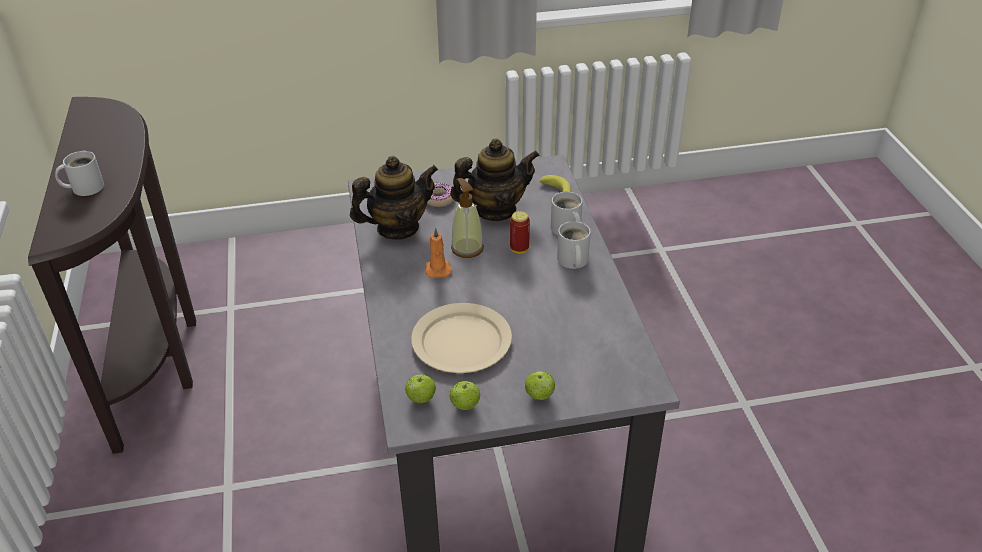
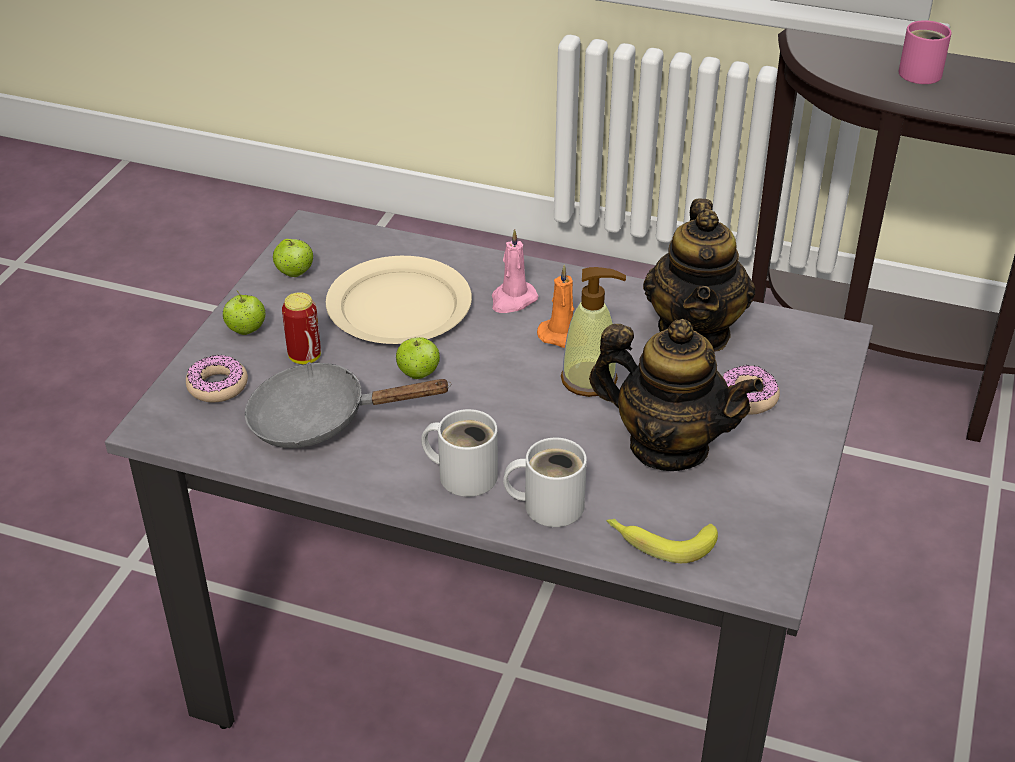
camera: 120 degrees right, 0 degrees up
(85, 187) = (921, 72): white mug -> pink mug
(419, 299) = (512, 300): none -> pink candle
(421, 399) = (339, 248): apple -> apple (418, 374)
(495, 210) = (668, 446): teapot -> teapot turned 75 degrees counterclockwise
(519, 249) = (541, 430): can -> can (304, 357)
(582, 325) = (321, 420): none -> grey frying pan
(596, 379) = (217, 386): none -> donut

